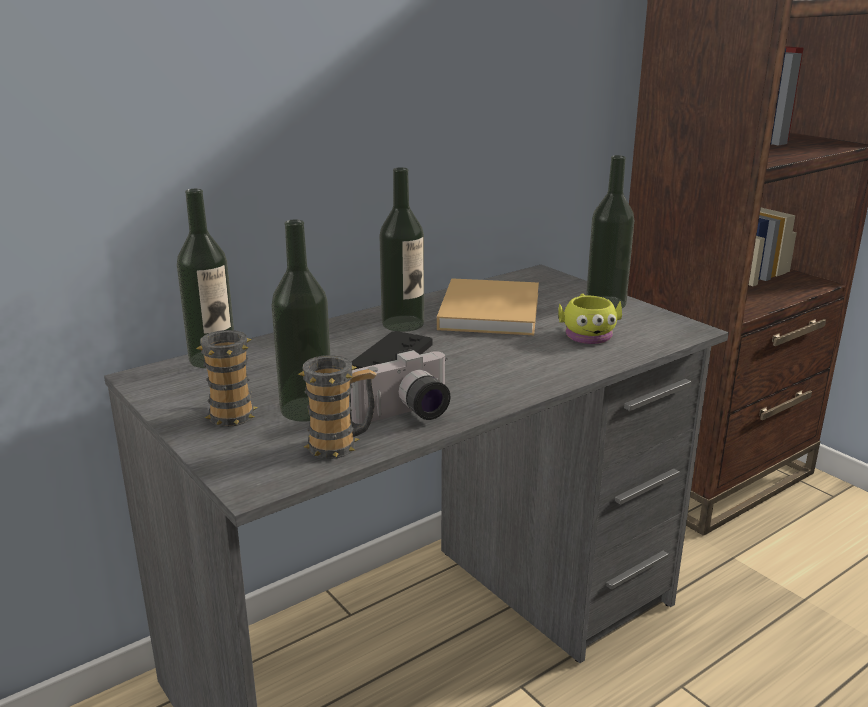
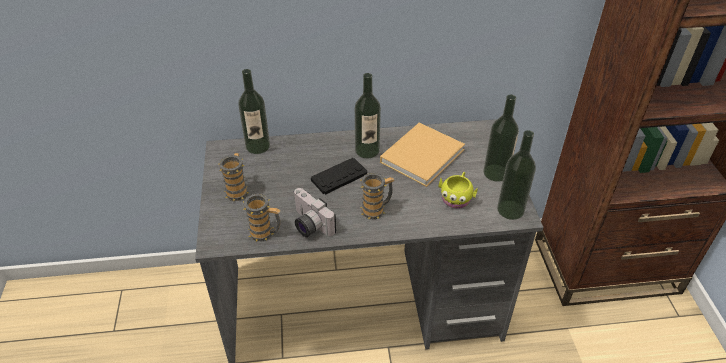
camera: 30 degrees right, 20 degrees up
(306, 409) = (270, 202): bottle -> bottle (510, 210)
(406, 415) = (309, 225): camera -> camera turned 45 degrees clockwise
(493, 373) = (376, 210): none -> mug

